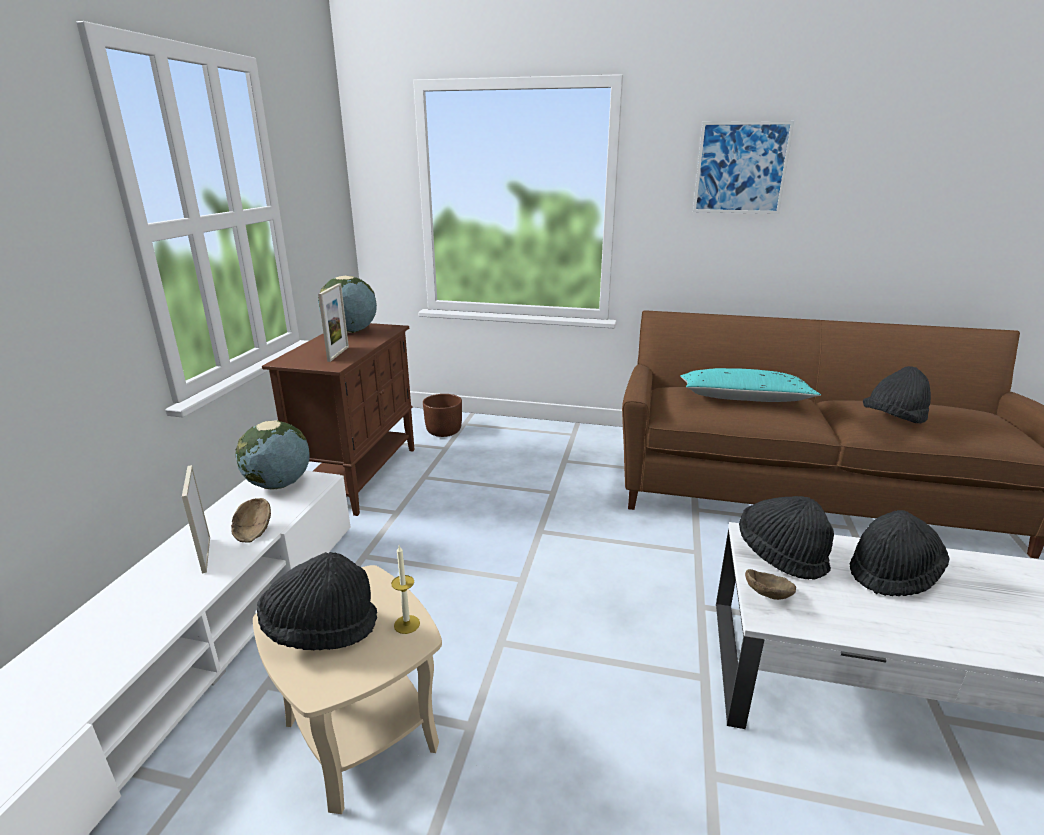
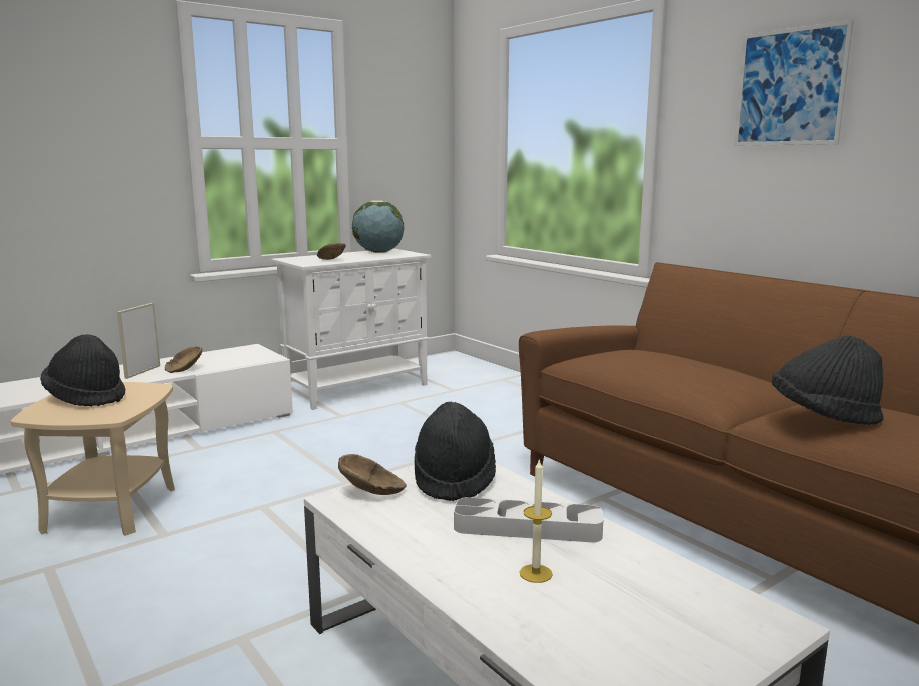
camera: 40 degrees right, 10 degrees down
(278, 484) = (244, 353): globe -> none
(338, 354) = (331, 260): picture frame -> brown bowl
(359, 475) = (358, 388): brown cabinet -> white cabinet
(407, 624) = (122, 410): candle -> candle (536, 573)
(444, 431) = (474, 380): brown planter -> none
(743, 399) = (675, 365): turquoise pillow -> none
(892, 573) = (527, 528): black hat -> grey tray

